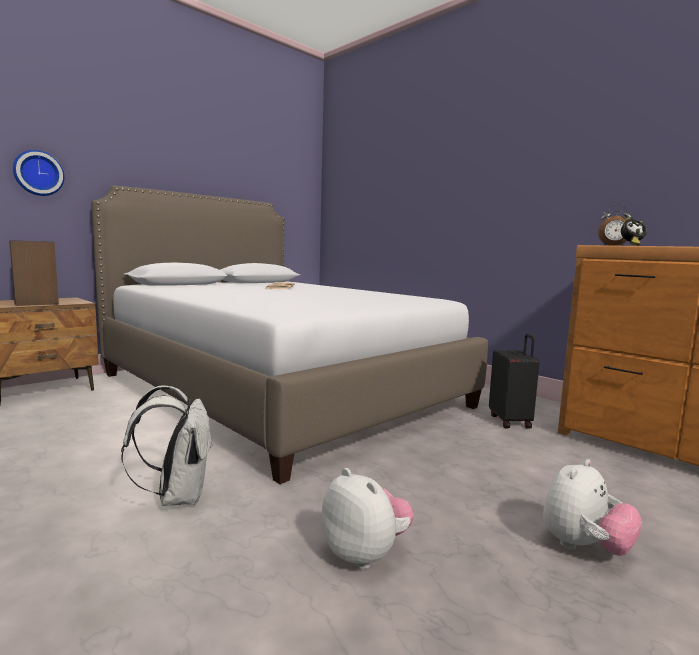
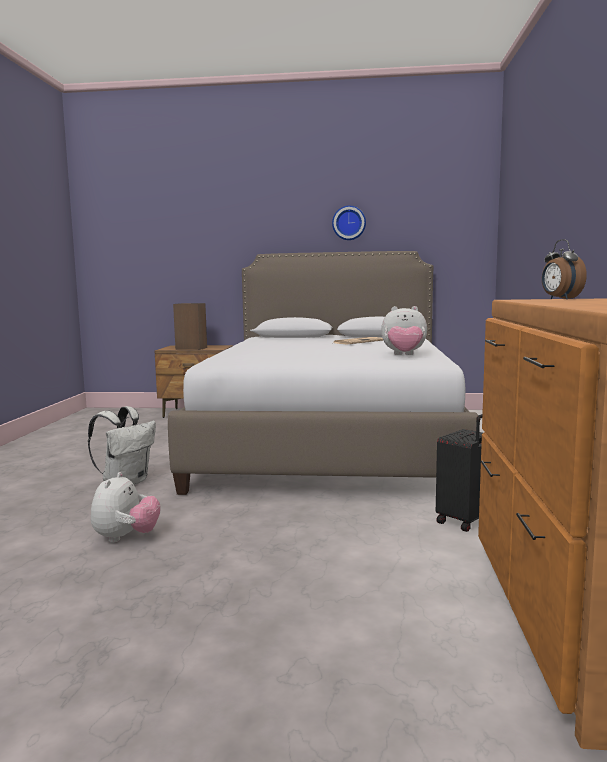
camera: 50 degrees right, 0 degrees up
(38, 173) = (210, 251): wall clock -> wall clock (349, 223)
(584, 547) = (232, 597): plush toy -> plush toy (404, 355)
(631, 245) = (537, 300): alarm clock -> none

